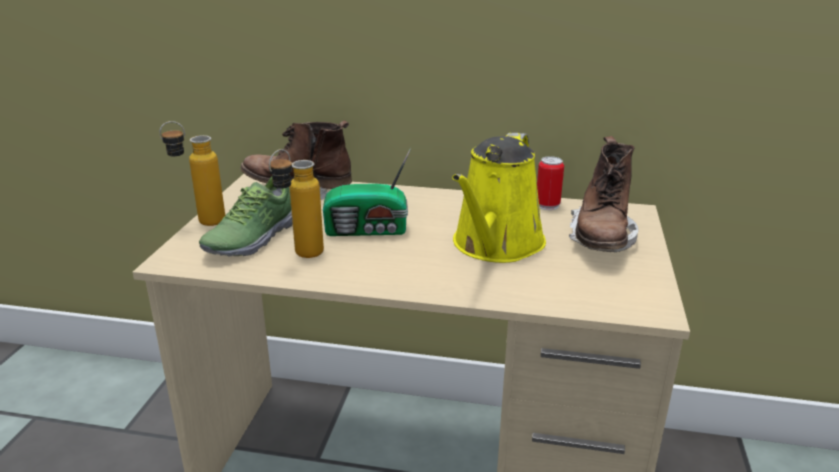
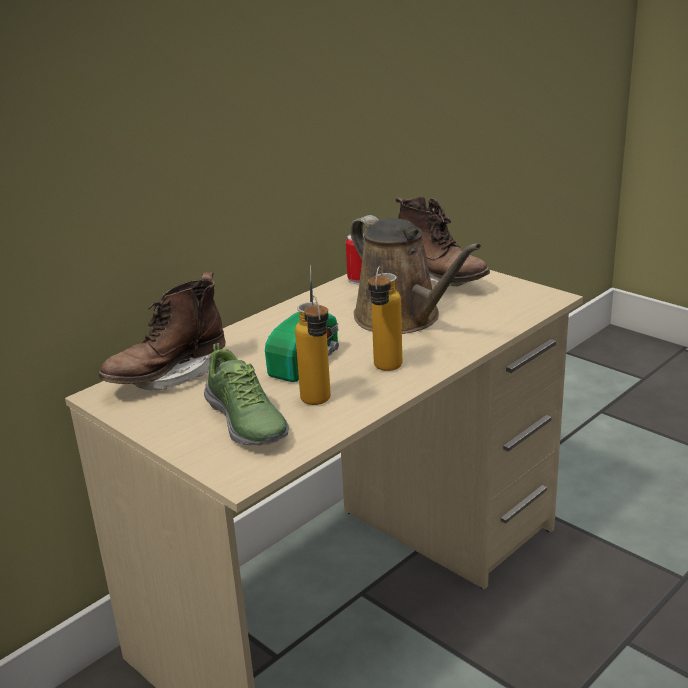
camera: 55 degrees left, 0 degrees up
(201, 222) = (168, 445): bottle -> bottle (385, 371)
(495, 245) = (402, 318): yellow watering can -> brown watering can

